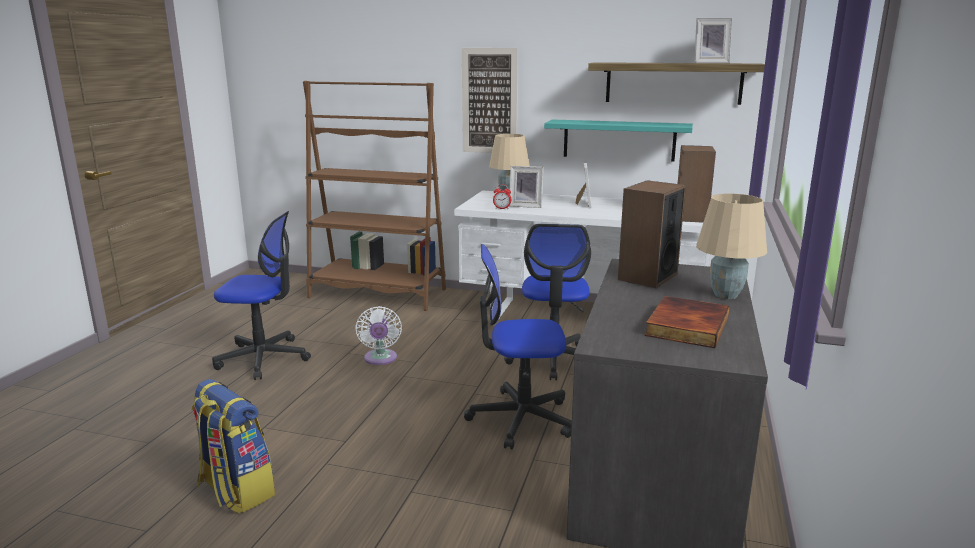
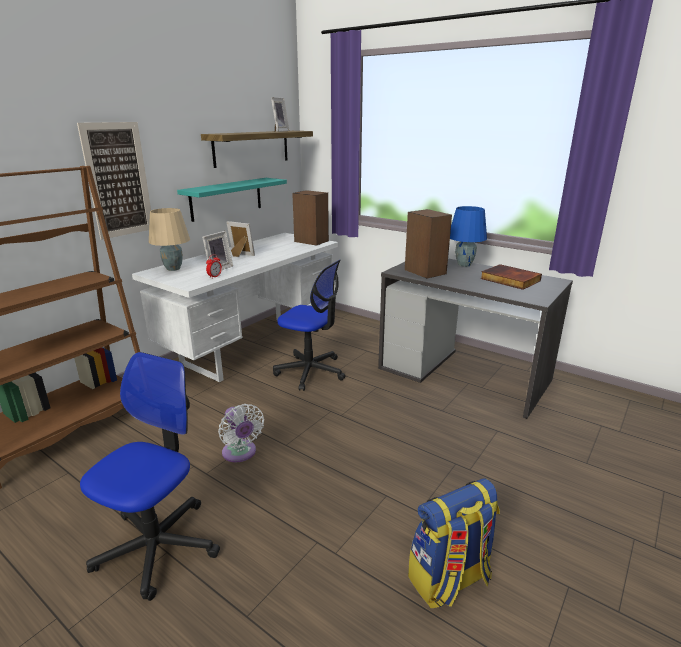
camera: 70 degrees left, 5 degrees up
(380, 359) = (240, 453): white fan -> white fan turned 45 degrees clockwise
(520, 418) = (389, 404): office chair -> none
(724, 295) = (464, 265): beige table lamp -> blue table lamp

